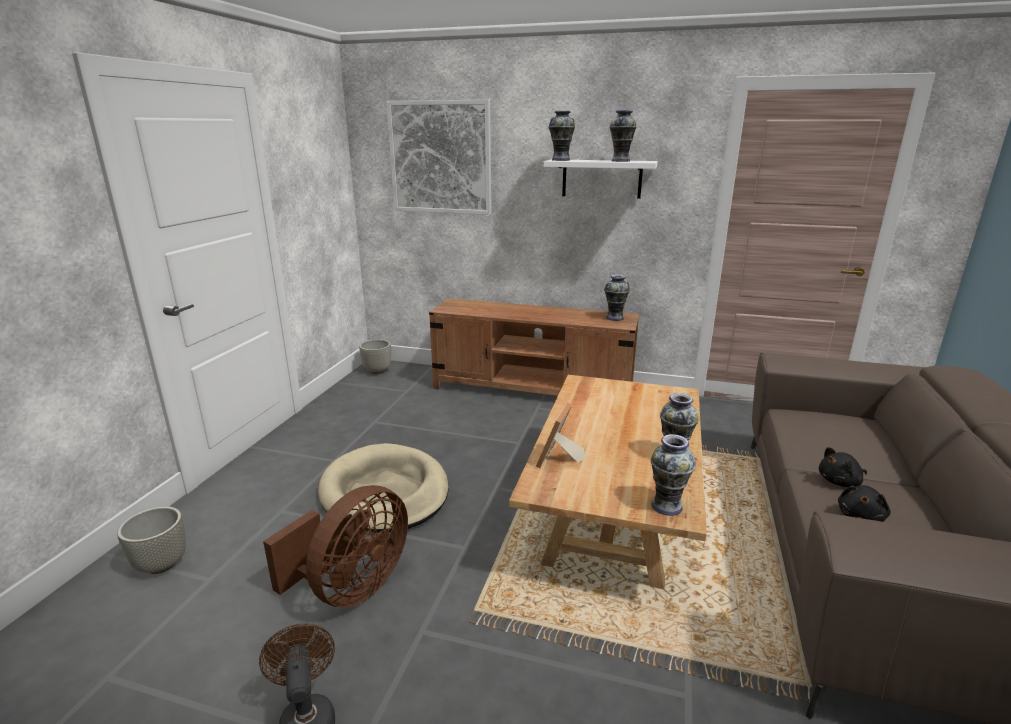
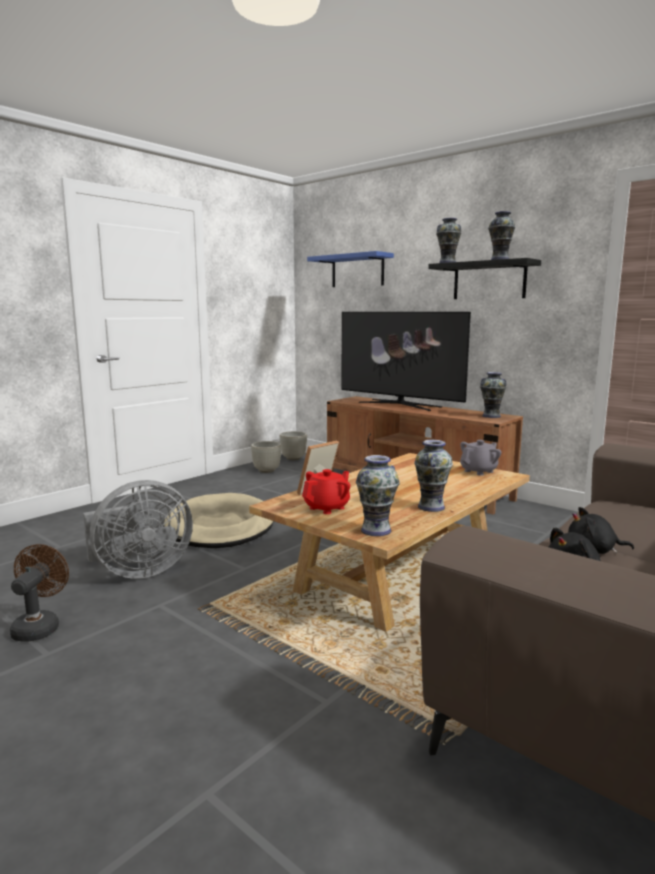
camera: 25 degrees right, 10 degrees down
(161, 564) = (41, 534): grey planter -> grey planter (266, 471)
(352, 588) = (139, 571): brown fan -> grey fan
(440, 158) = (357, 271): picture -> blue shelf
(510, 309) = (399, 404): none -> television
(588, 483) = (327, 508): none -> red teapot
(601, 178) = (489, 281): white shelf -> black shelf
(655, 392) = (479, 471): none -> grey teapot

